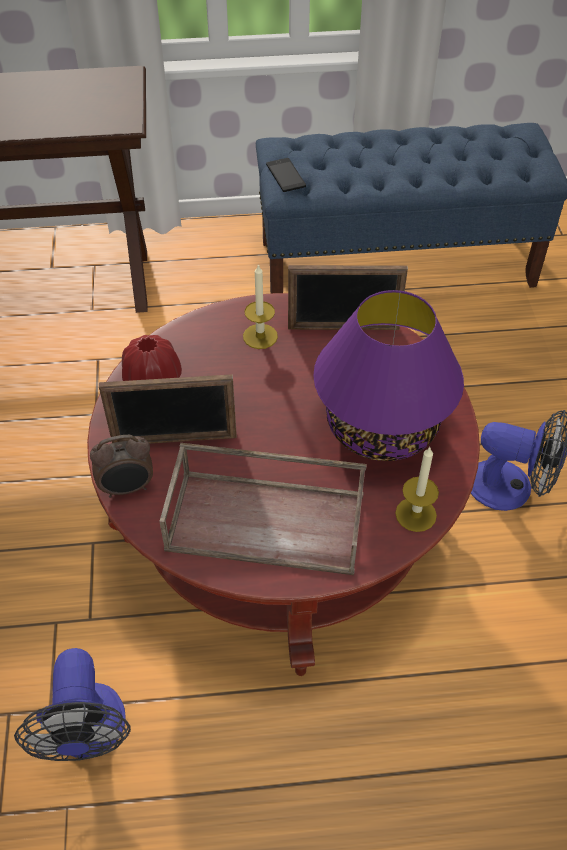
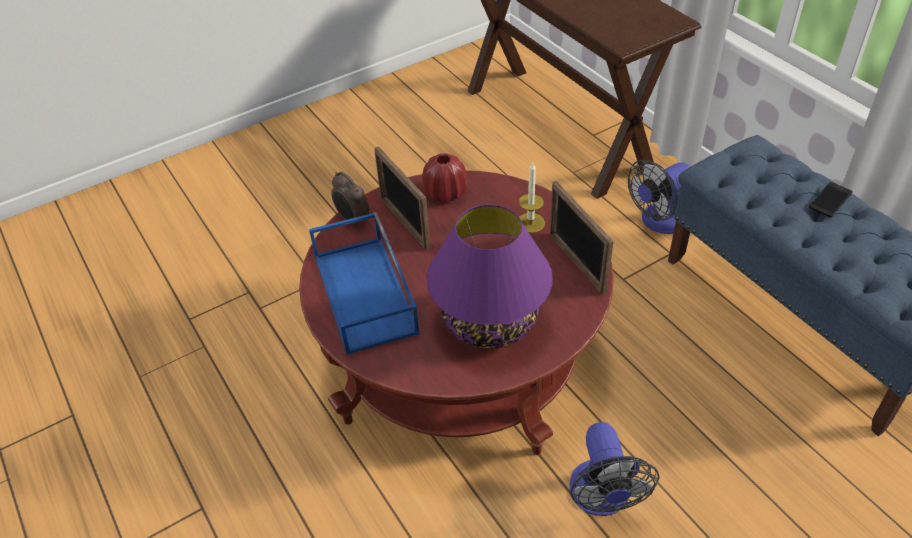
camera: 65 degrees right, 5 degrees down
(89, 735) = (252, 333): fan -> fan (658, 222)
(268, 520) = (366, 294): brown tray -> blue tray
(285, 175) = (721, 164): phone -> phone (830, 200)
(415, 514) = (420, 370): candle -> none

